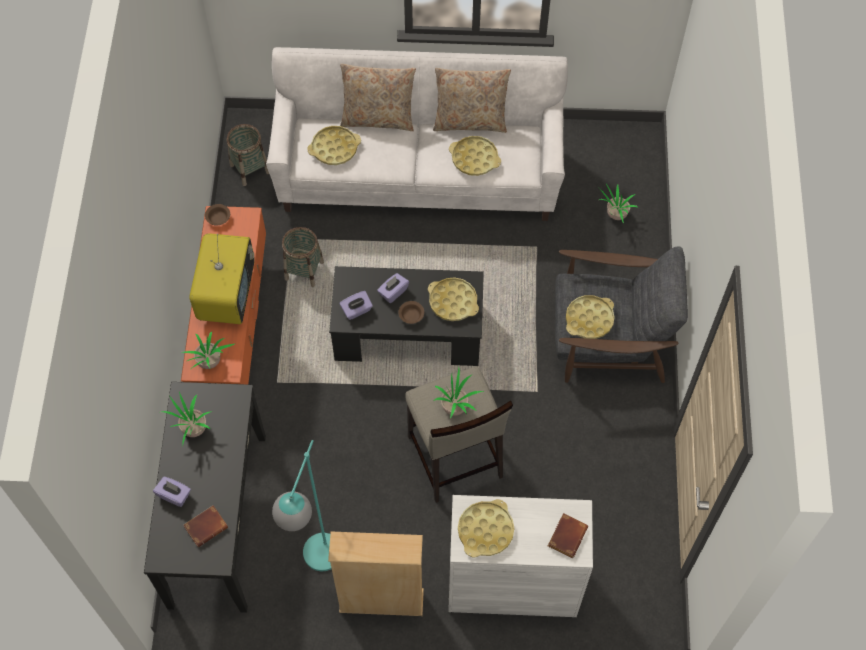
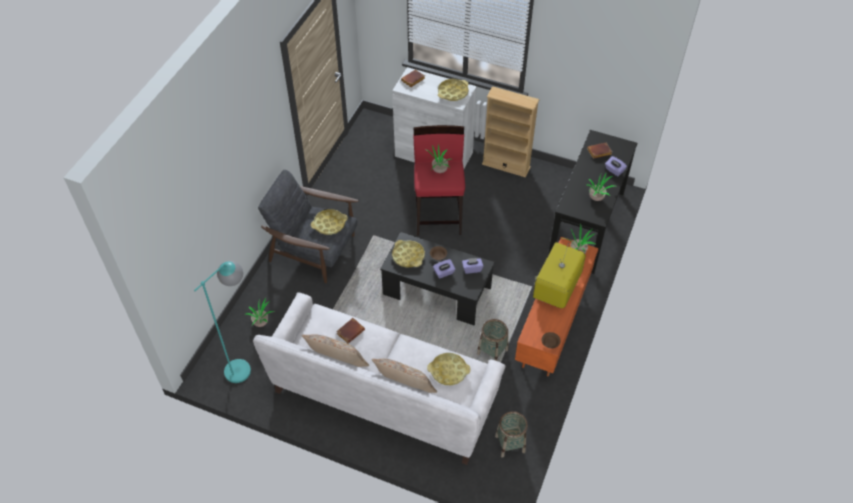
camera: 160 degrees left, 10 degrees down
(318, 566) = (535, 189): turquoise floor lamp -> turquoise floor lamp (244, 364)
(454, 458) = (438, 216): beige stool -> red stool
(474, 159) = (350, 331): yellow tray -> brown book

